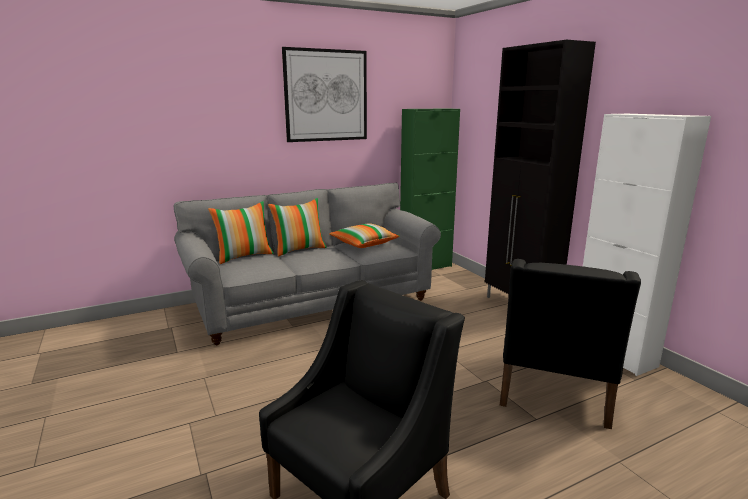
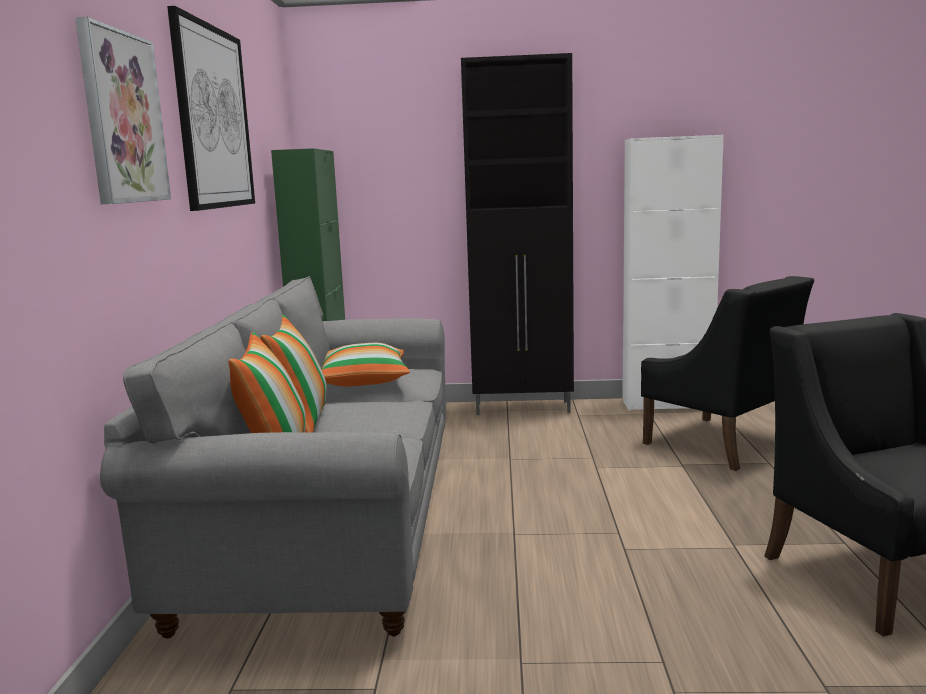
camera: 60 degrees left, 5 degrees down
(226, 103) = (122, 118): none -> picture

